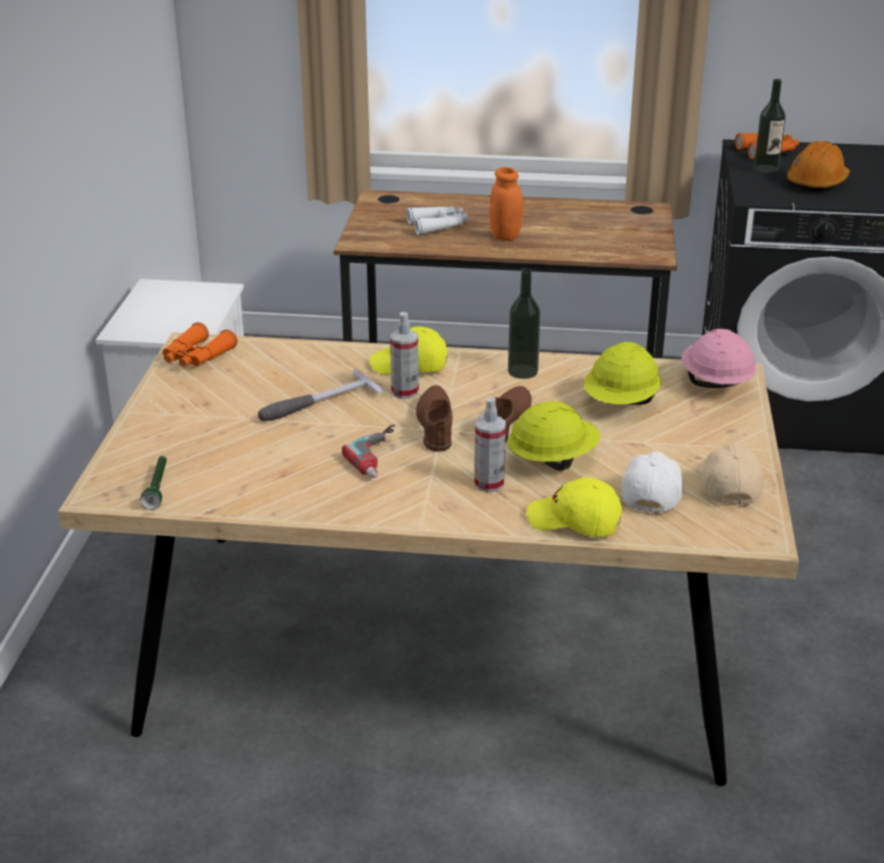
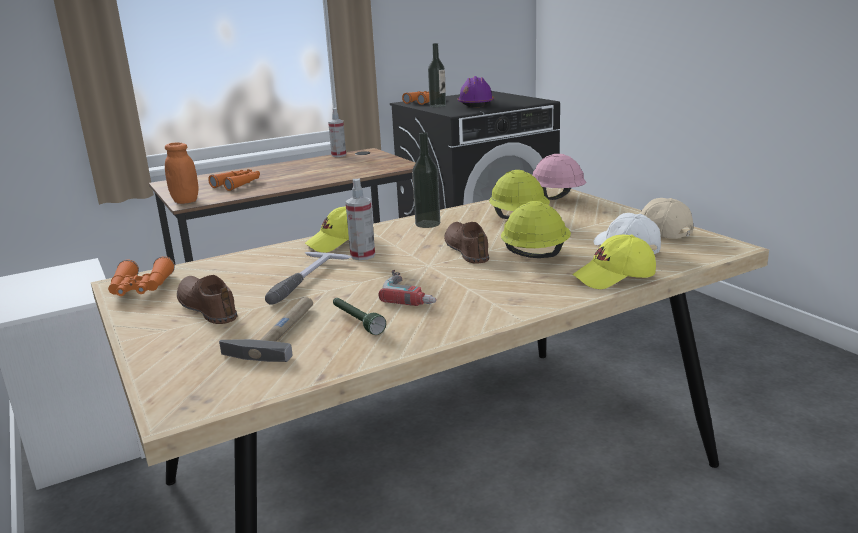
camera: 35 degrees left, 10 degrees down
(157, 488) = (237, 381): green flashlight -> green flashlight (356, 322)
(235, 454) = (279, 332): none -> hammer
(436, 425) = (419, 264): brown shoe -> brown shoe (207, 306)
(438, 226) = (238, 184): white binoculars -> orange binoculars
(489, 484) = (519, 279): spray bottle -> spray bottle (339, 155)
(505, 236) = (295, 178): orange jar -> orange jar (185, 201)
(817, 182) = (475, 104): orange hard hat -> purple hard hat

